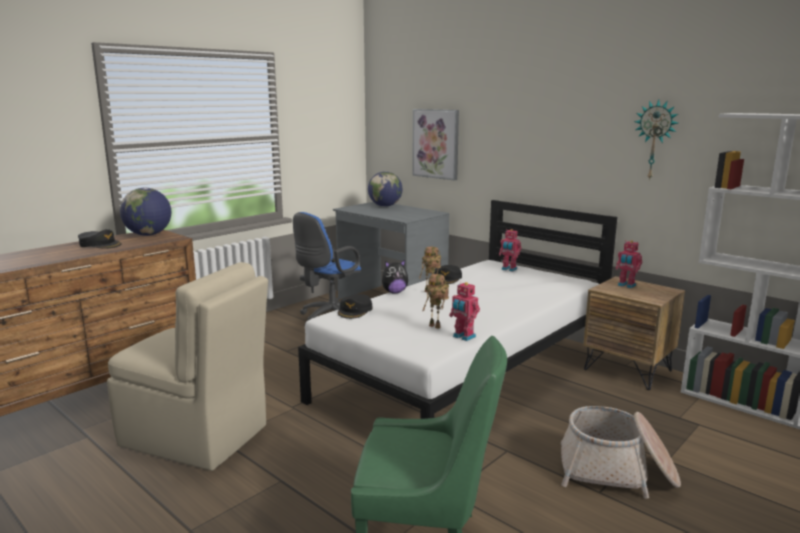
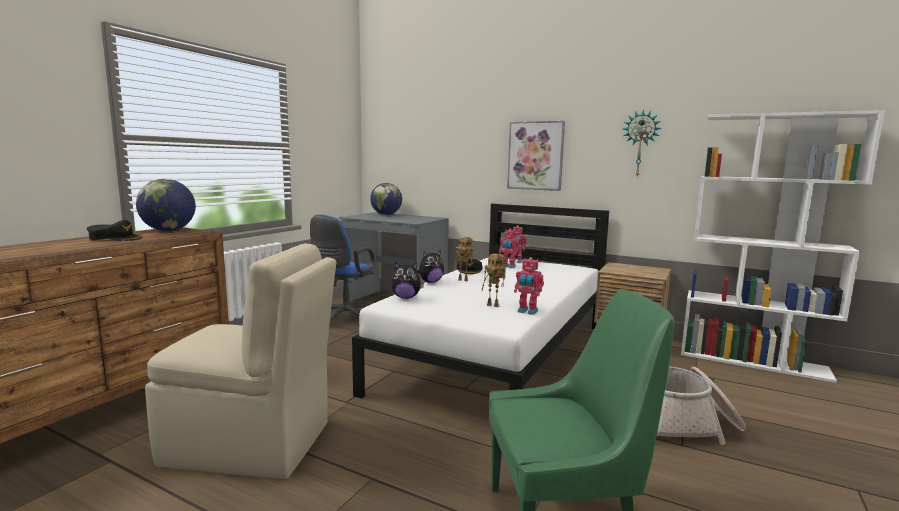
camera: 15 degrees left, 5 degrees down
(355, 311) = (406, 297): black cap -> plush toy
(436, 143) = (434, 157): picture -> picture (535, 155)
(626, 285) = (624, 267): toy robot -> toy robot (508, 267)

